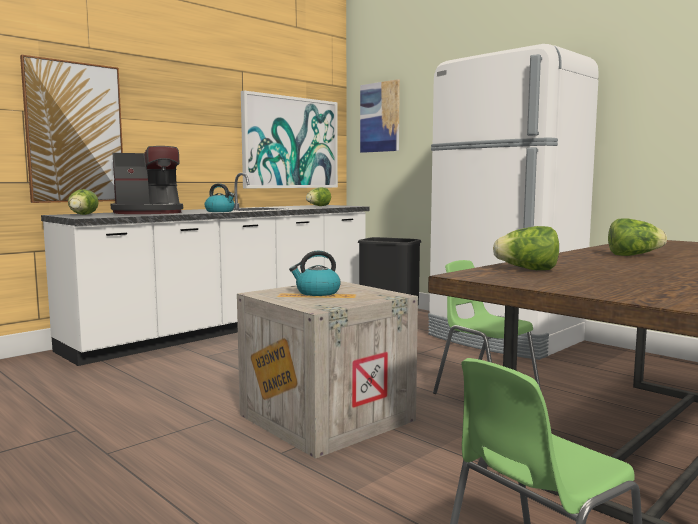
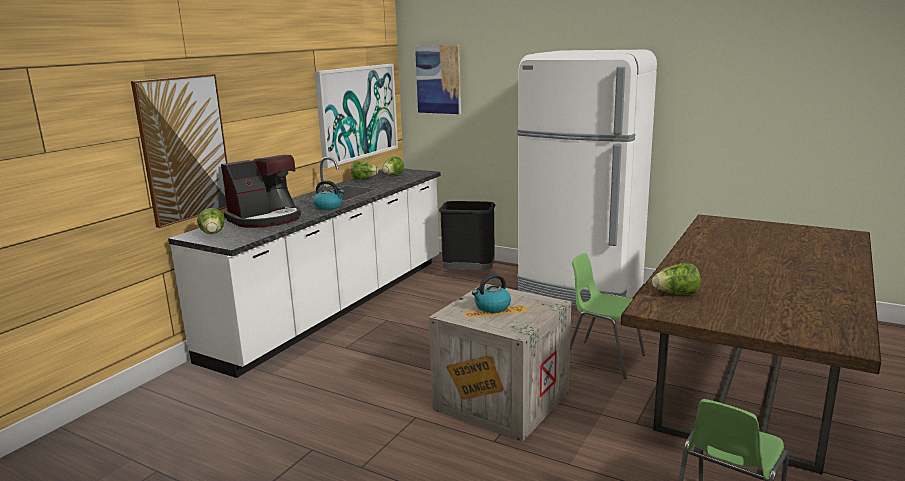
camera: 15 degrees left, 10 degrees up
(633, 255) = (721, 255): lettuce -> lettuce (364, 179)

